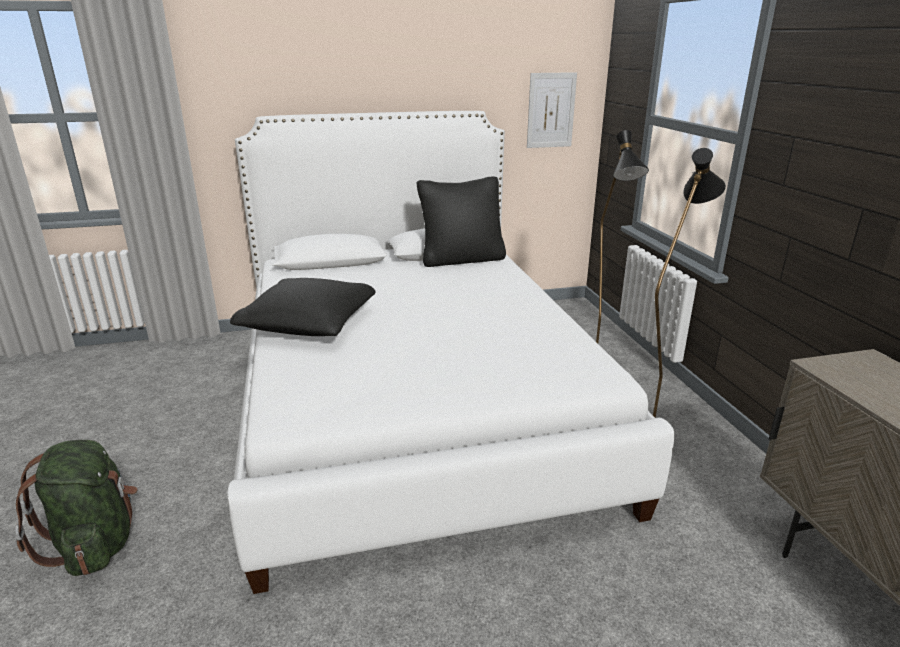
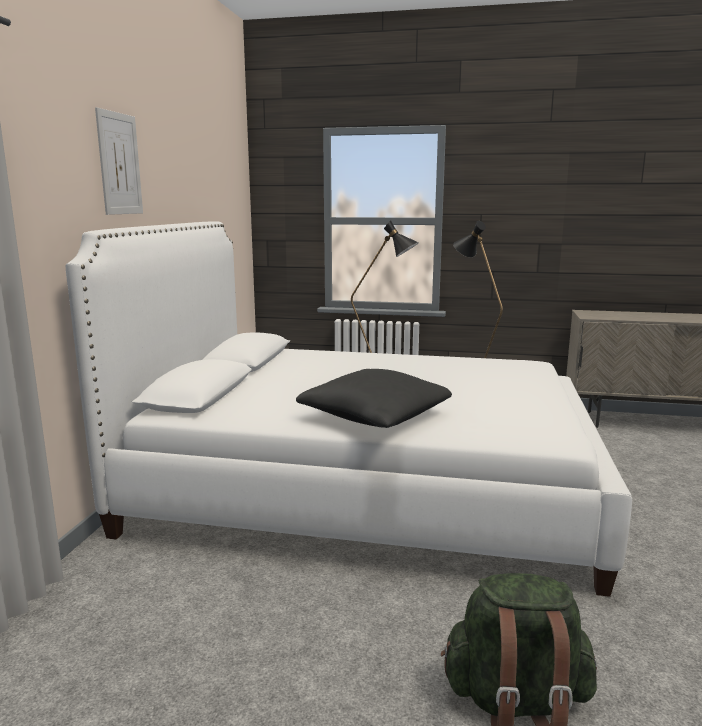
camera: 65 degrees left, 10 degrees down
(461, 259) = (279, 358): black pillow -> none
(551, 110) = (234, 222): picture -> picture (119, 164)

